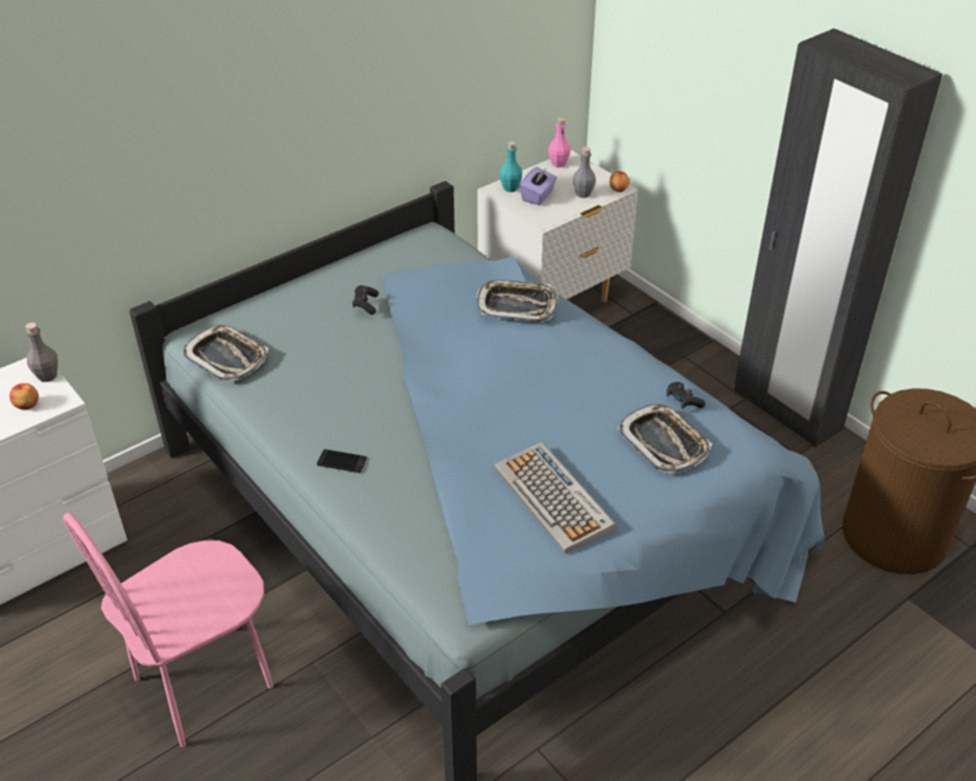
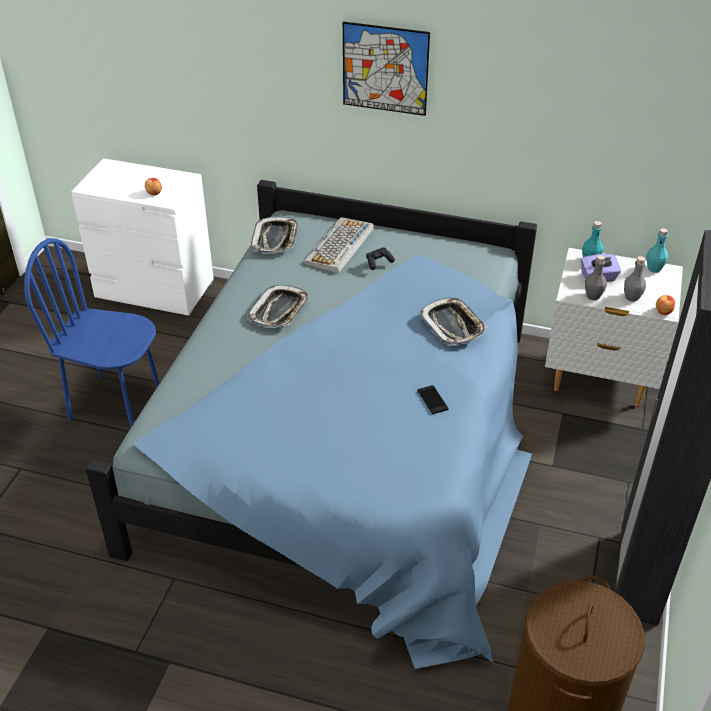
camera: 55 degrees right, 0 degrees up
(47, 376) = (182, 186): grey bottle -> grey bottle (593, 296)
(204, 683) = (116, 404): pink chair -> blue chair
(256, 81) = (385, 69): none -> picture
(342, 461) = (228, 327): phone -> phone (432, 400)
(554, 499) = (272, 431): keyboard -> keyboard (339, 246)
(558, 164) = (654, 268): pink bottle -> turquoise bottle
(664, 443) = (379, 462): tray -> tray (279, 311)
(683, 401) = (437, 453): black game controller -> none

